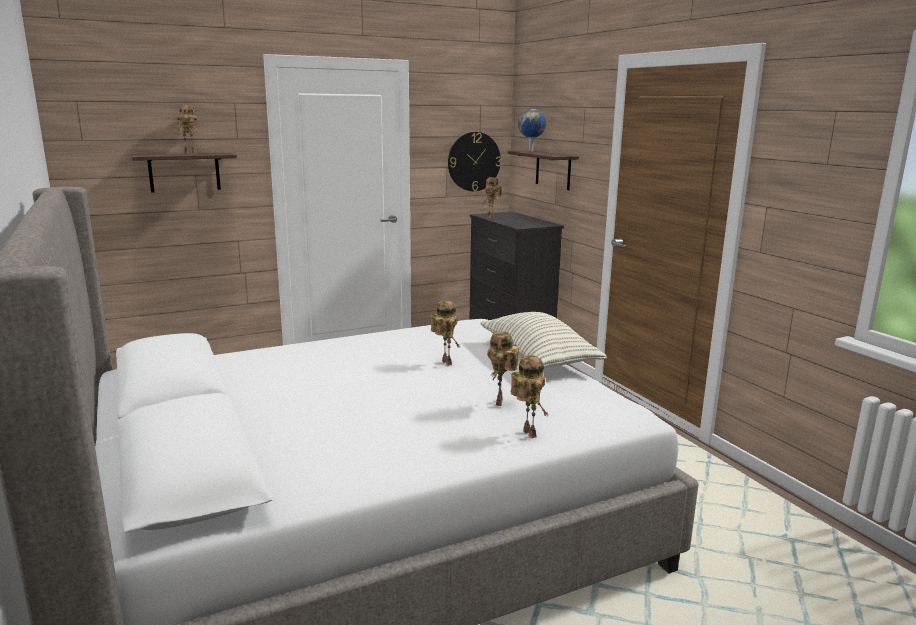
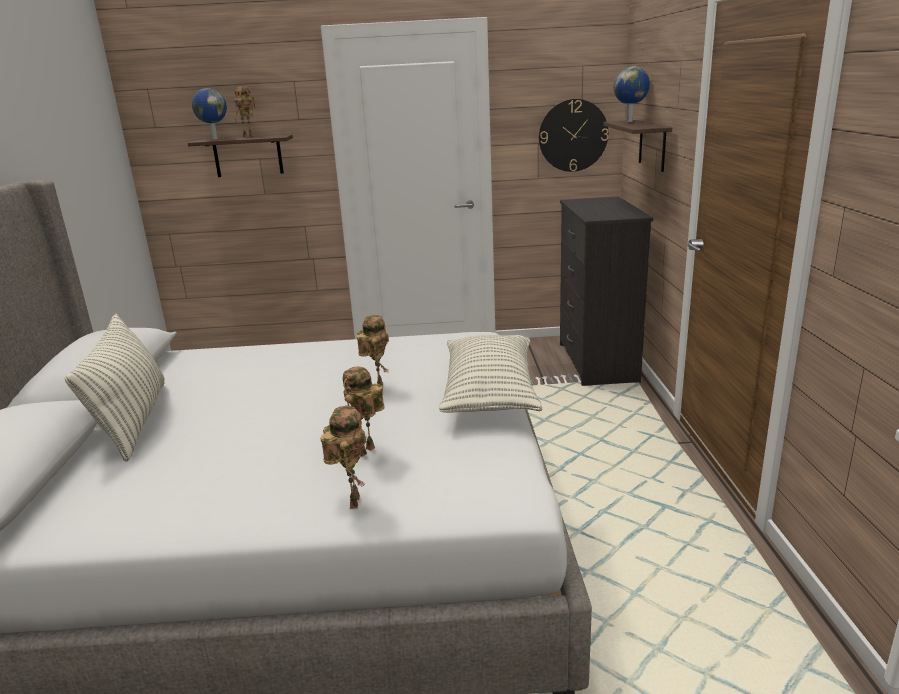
camera: 25 degrees right, 5 degrees up
(154, 154) = (214, 139): none -> globe
(251, 411) = (133, 420): none -> pillow
(491, 217) = (578, 205): toy robot -> none

